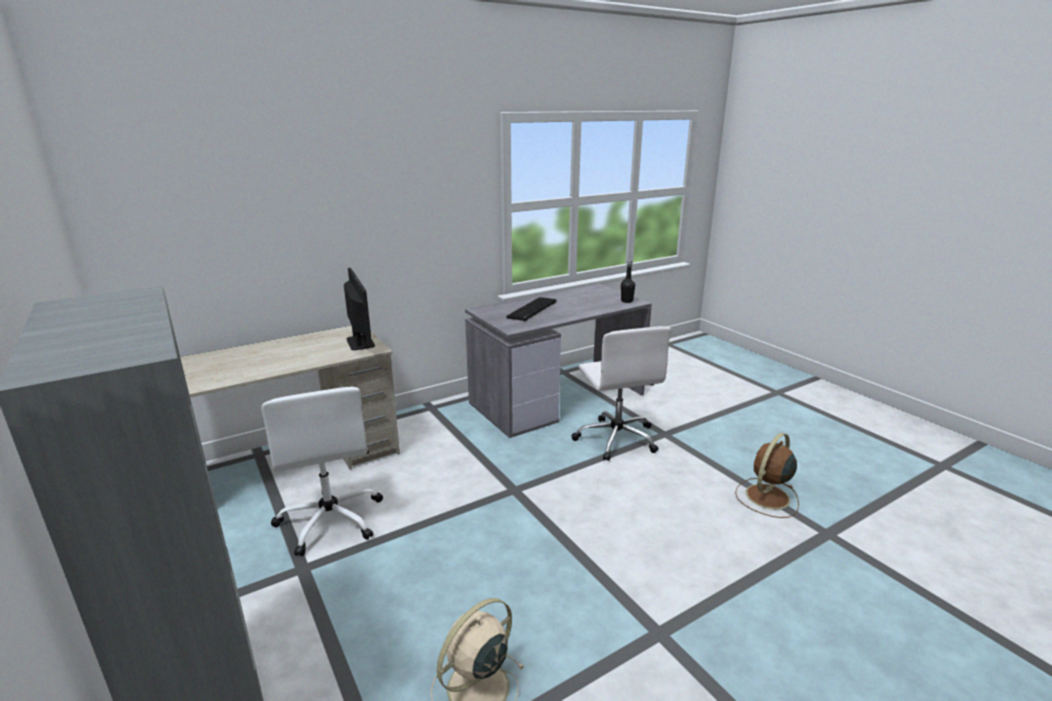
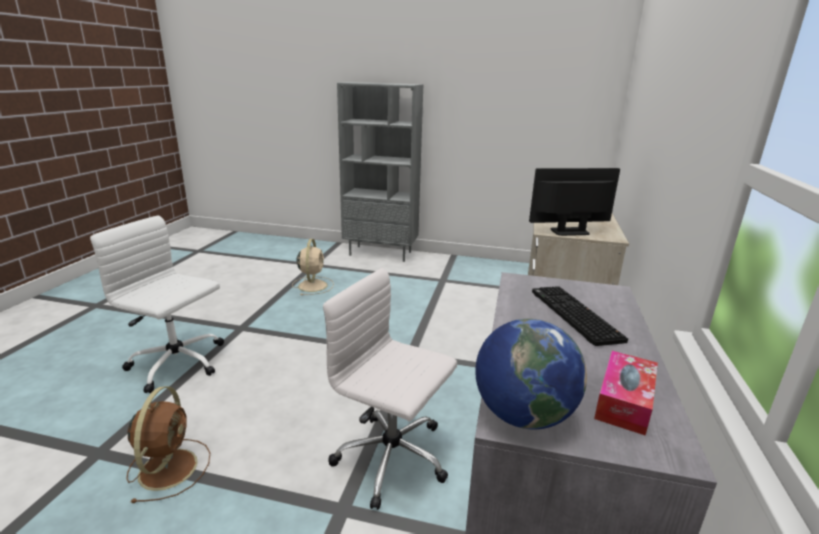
camera: 135 degrees right, 0 degrees up
(331, 520) = (474, 295): white office chair -> white office chair (178, 364)
(360, 342) = (569, 231): monitor -> monitor turned 150 degrees clockwise
(585, 294) = (624, 401): none -> tissue box
(626, 301) = (523, 415): black bottle -> globe

